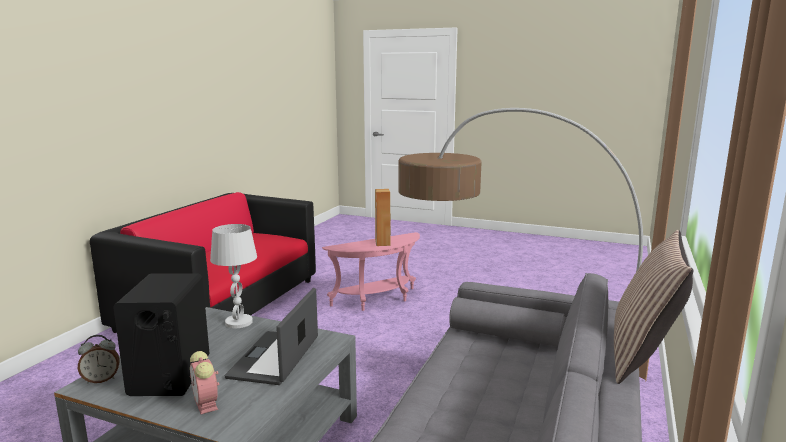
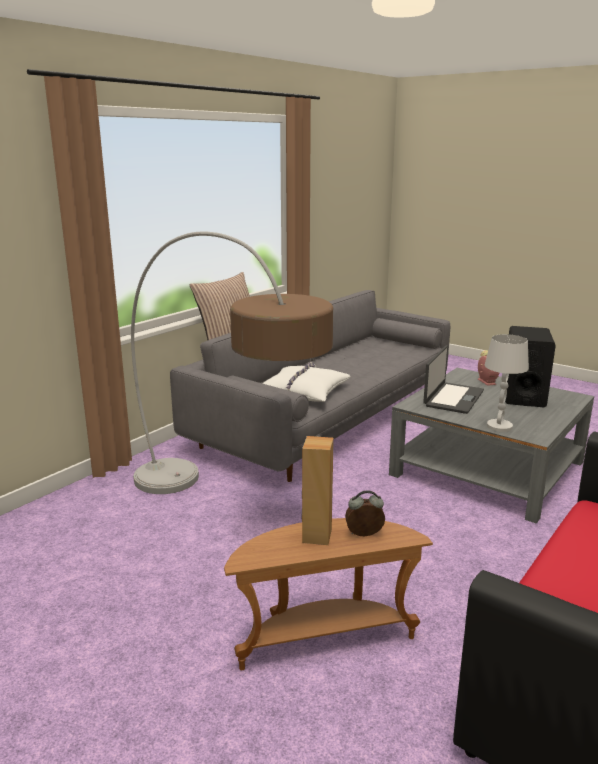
camera: 165 degrees left, 5 degrees up
(101, 379) = (570, 398): alarm clock -> alarm clock (364, 535)
(378, 300) = (323, 638): pink side table -> brown side table
(486, 370) = (303, 392): none -> white pillow

